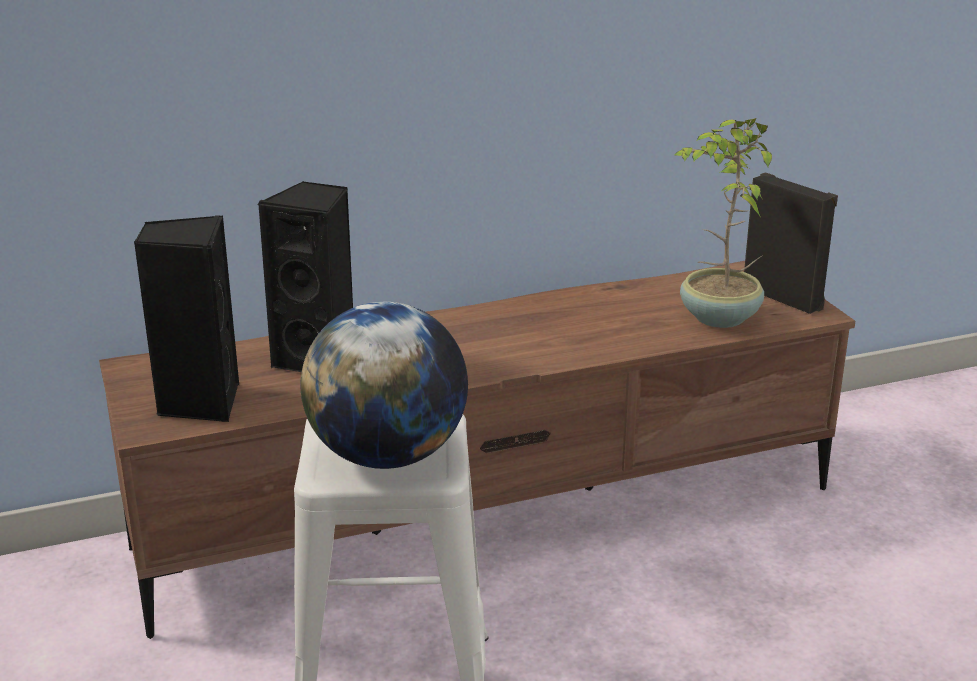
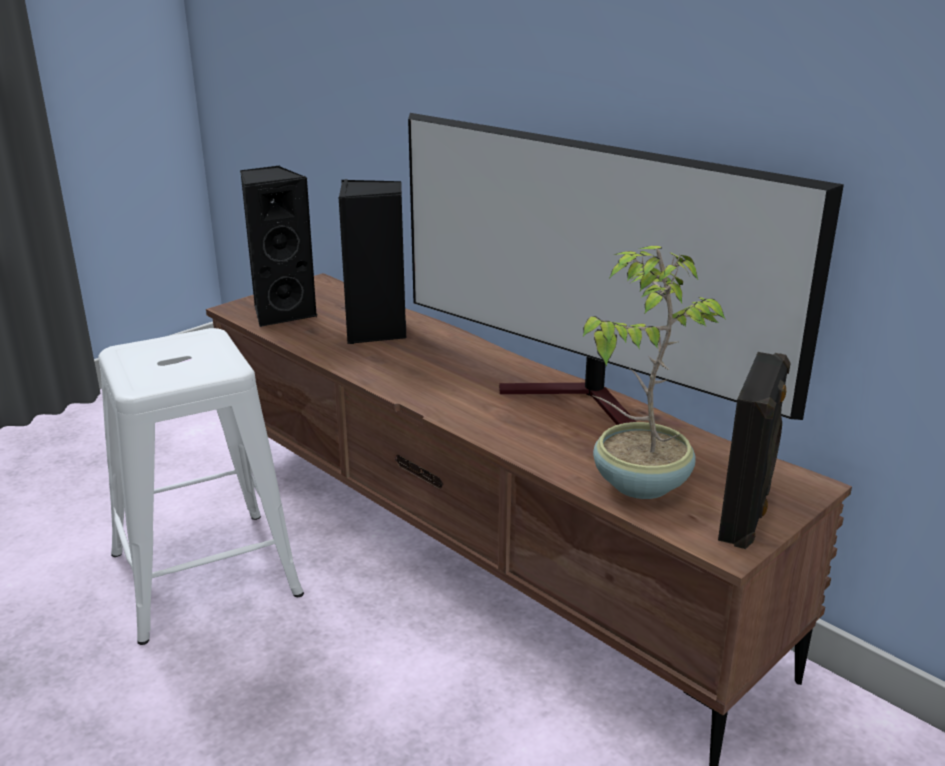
camera: 65 degrees right, 0 degrees up
(388, 455) = (160, 363): globe -> none
(573, 303) = (586, 402): none -> television

